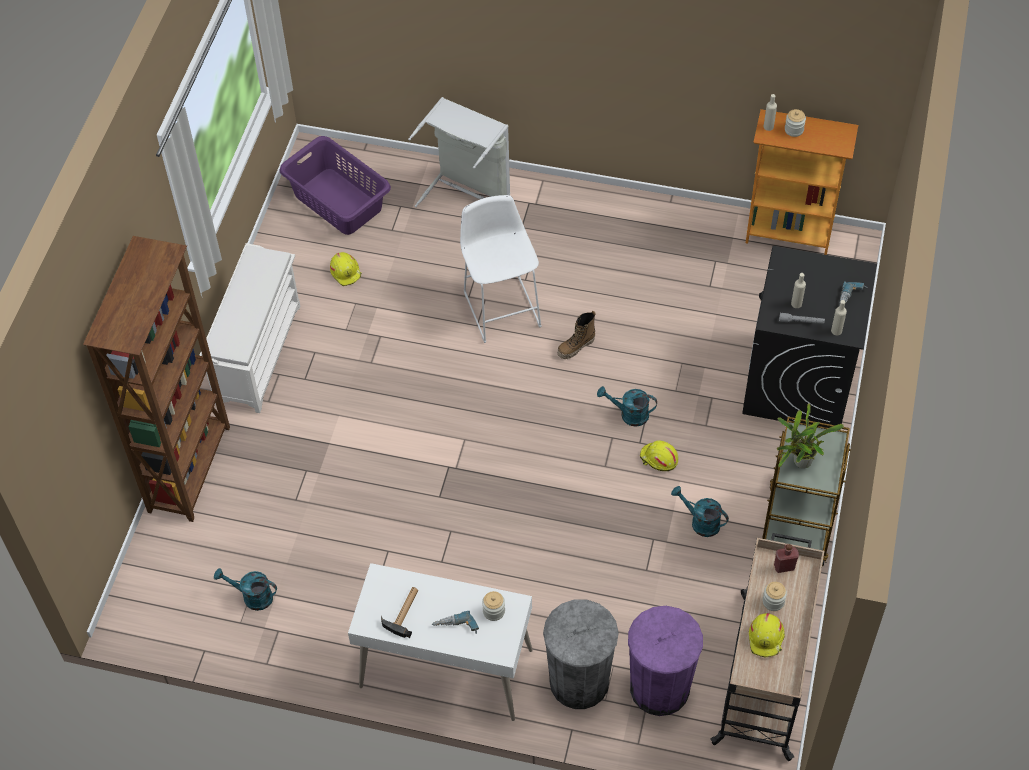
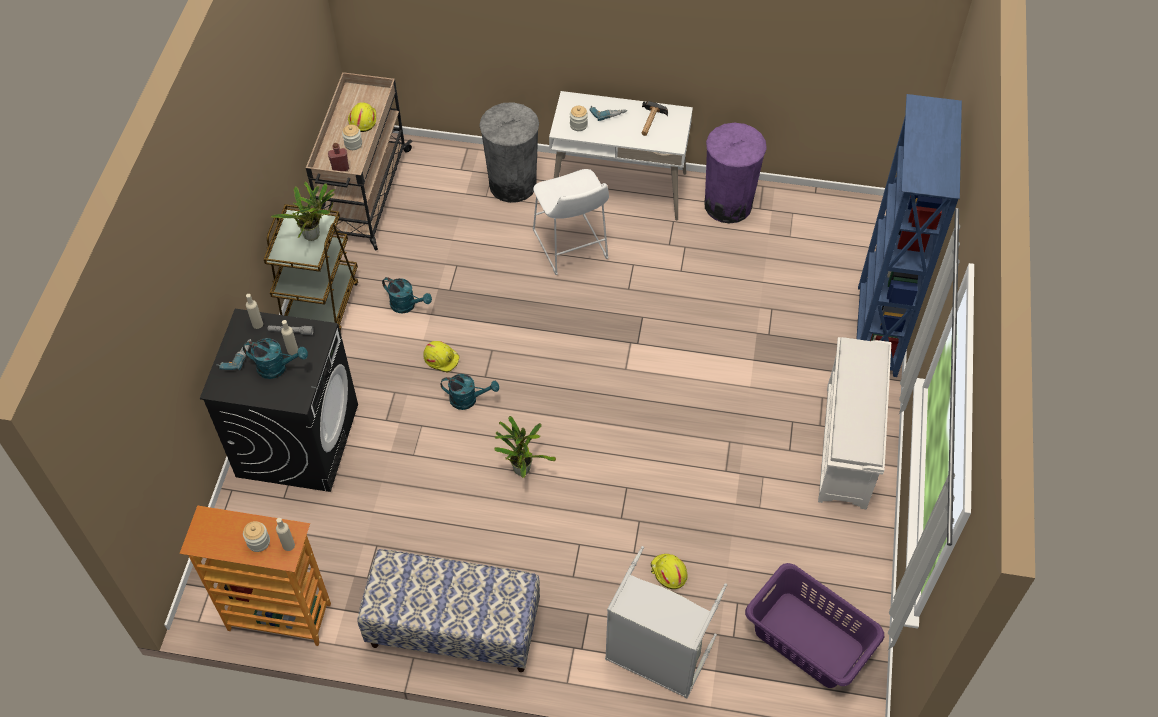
camera: 175 degrees right, 0 degrees up
(191, 468) = (875, 331): brown bookcase -> blue bookcase
(252, 597) = (788, 231): turquoise watering can -> turquoise watering can (277, 367)
(346, 272) = (778, 545): yellow hard hat -> yellow hard hat (668, 573)
(501, 305) = (603, 511): white stool -> white stool (571, 248)
(576, 347) = (521, 467): boot -> potted plant
(637, 220) = (454, 629): none -> bench
(659, 688) = (449, 183): purple trash can -> purple trash can (728, 205)

